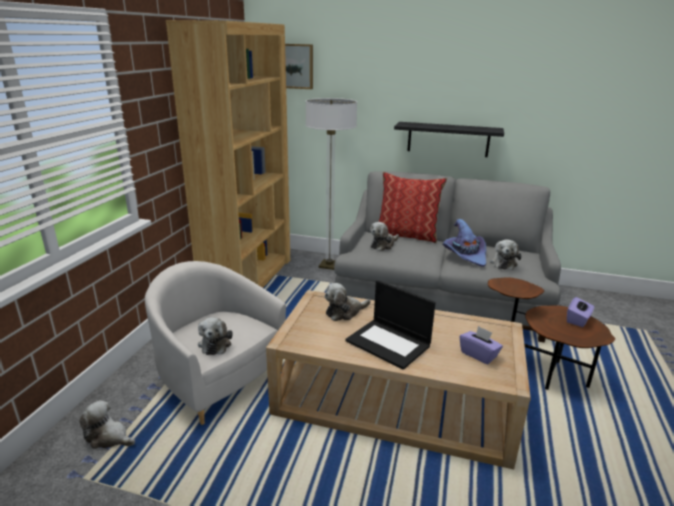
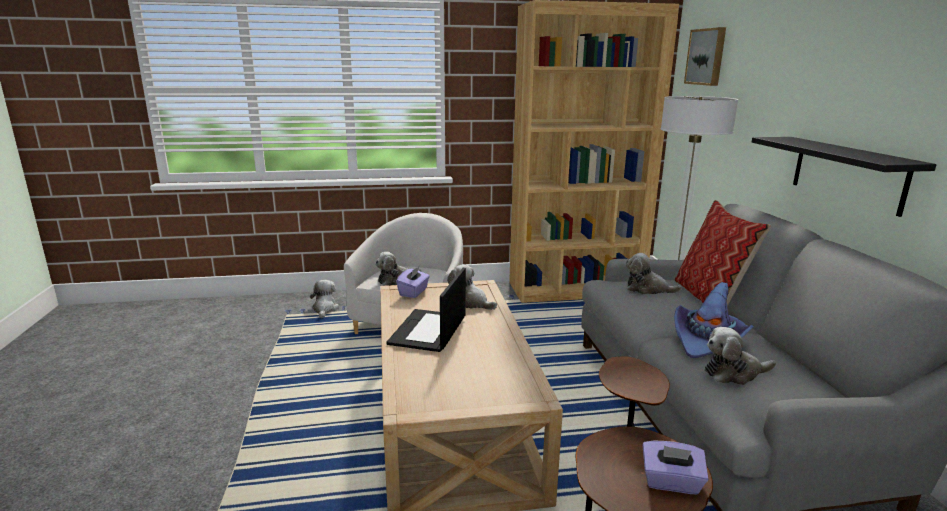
camera: 65 degrees right, 5 degrees down
(479, 355) = (451, 384): purple tissue box -> purple tissue box (414, 292)

